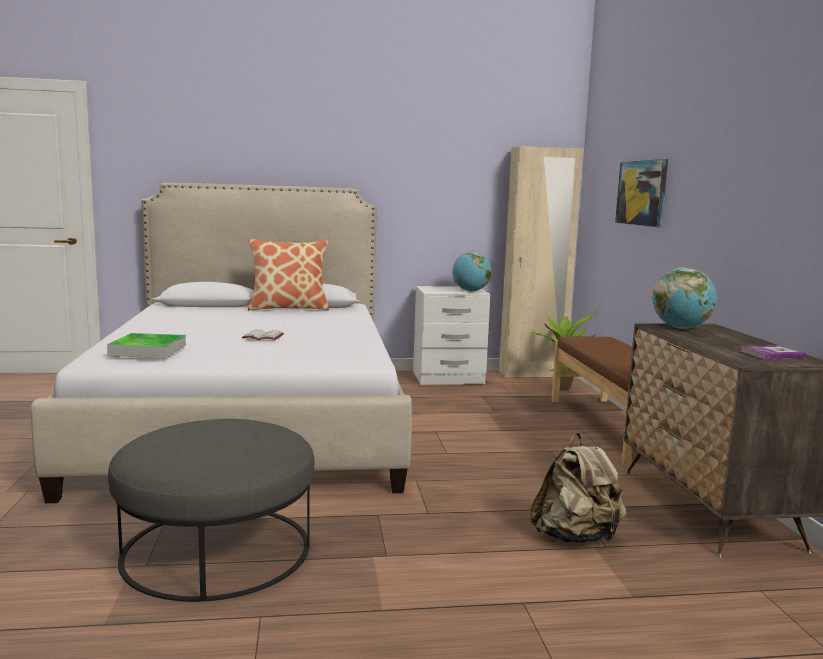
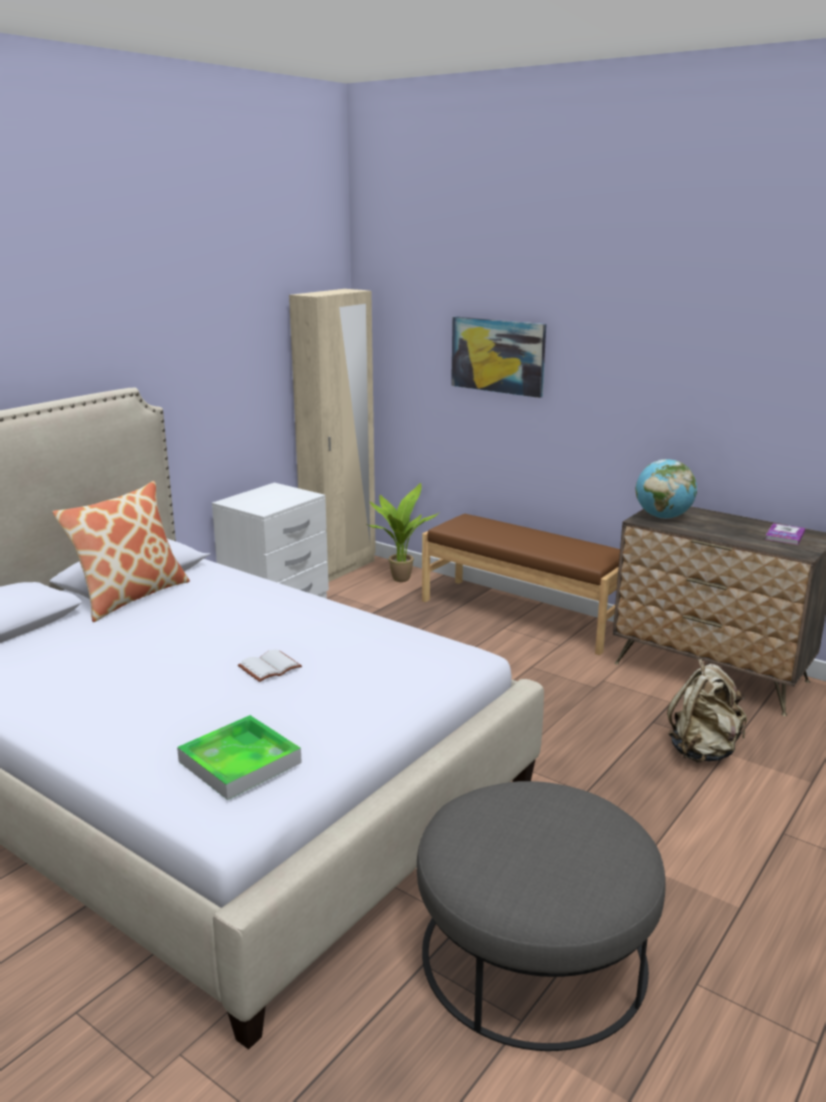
camera: 45 degrees left, 10 degrees up
(471, 291) = (295, 495): globe -> none

